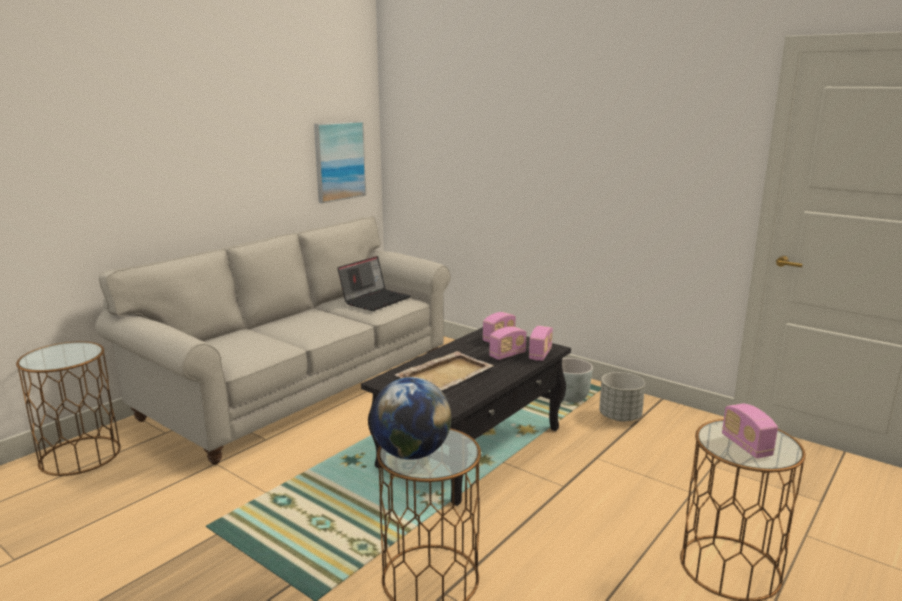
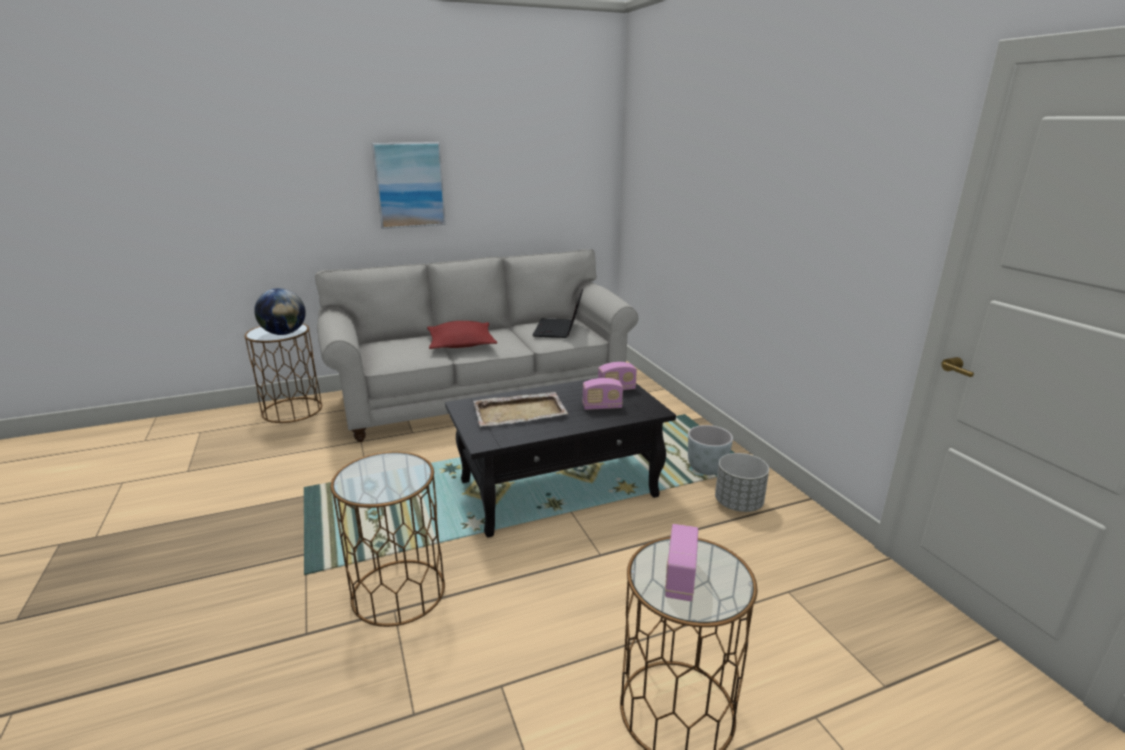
camera: 30 degrees right, 5 degrees up
(292, 331) = (461, 344): none -> red pillow
(339, 161) = (568, 193): picture -> picture (409, 185)
(375, 300) = (559, 329): laptop -> laptop turned 120 degrees clockwise
(411, 453) = (366, 474): globe -> globe (284, 333)
(540, 354) = (634, 414): radio -> none

